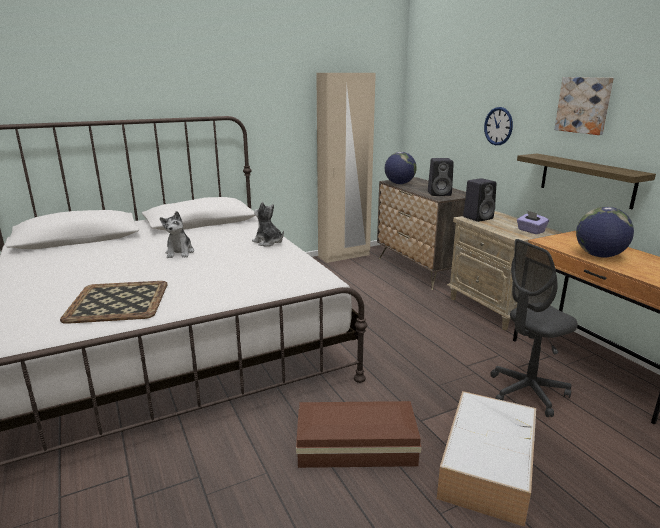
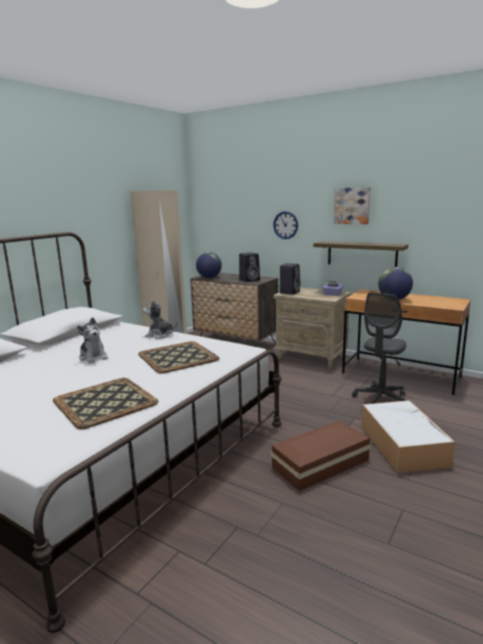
camera: 30 degrees left, 5 degrees down
(245, 272) = (177, 357): none -> tray

